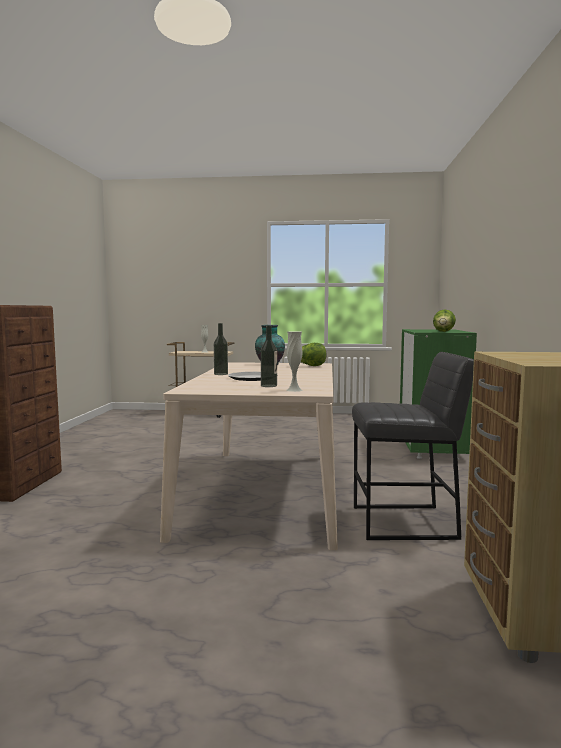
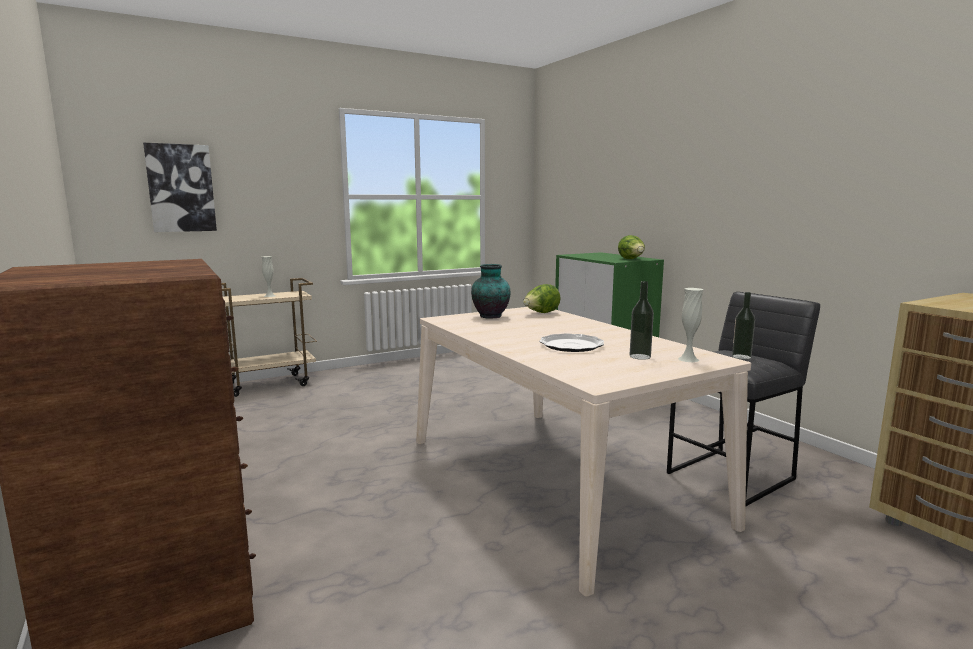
camera: 35 degrees left, 5 degrees up
(164, 280) = (181, 188): none -> picture
(221, 374) = (508, 343): bottle -> bottle (741, 357)

